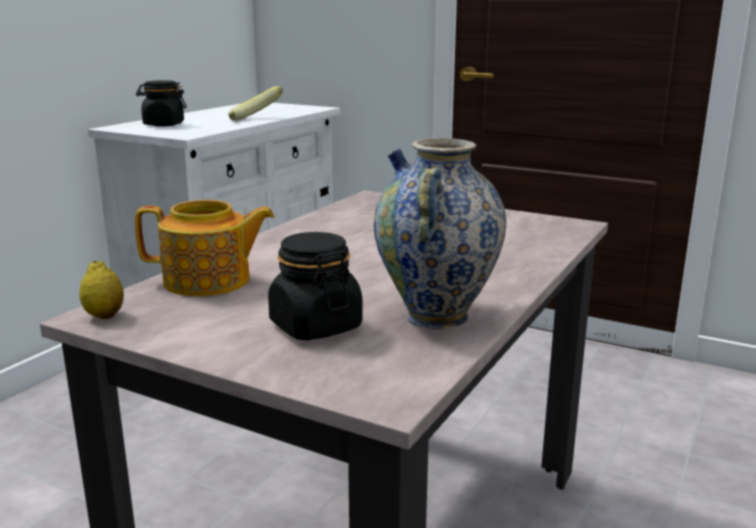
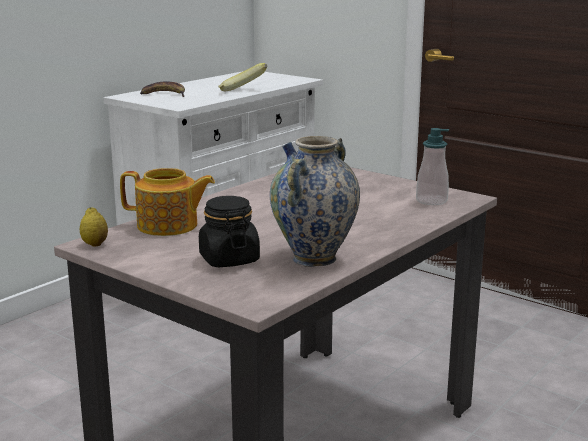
camera: 10 degrees right, 0 degrees up
(163, 124) = (164, 94): black jar -> banana
(536, 230) = (431, 201): none -> soap dispenser

